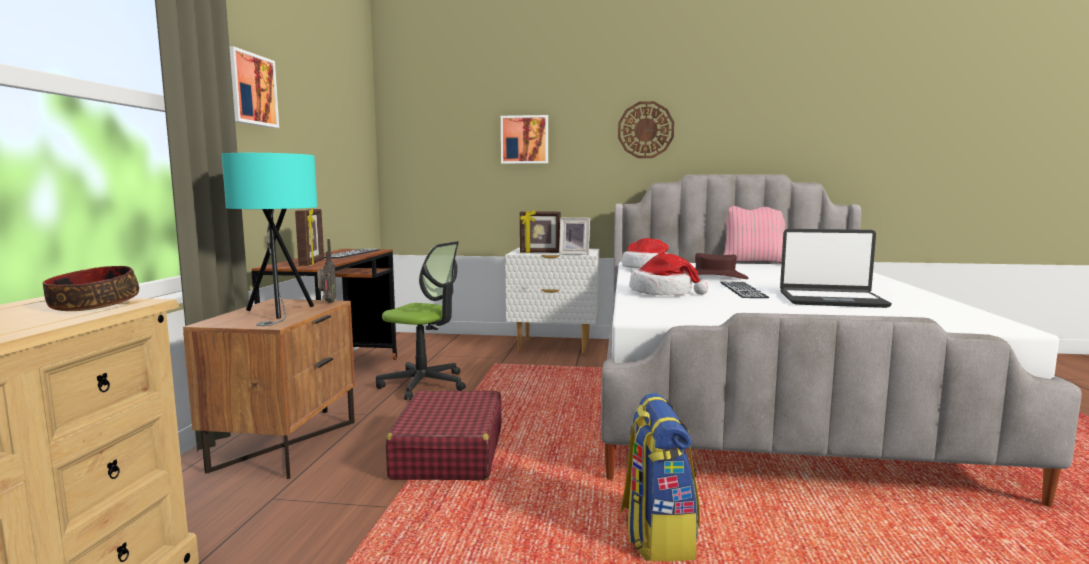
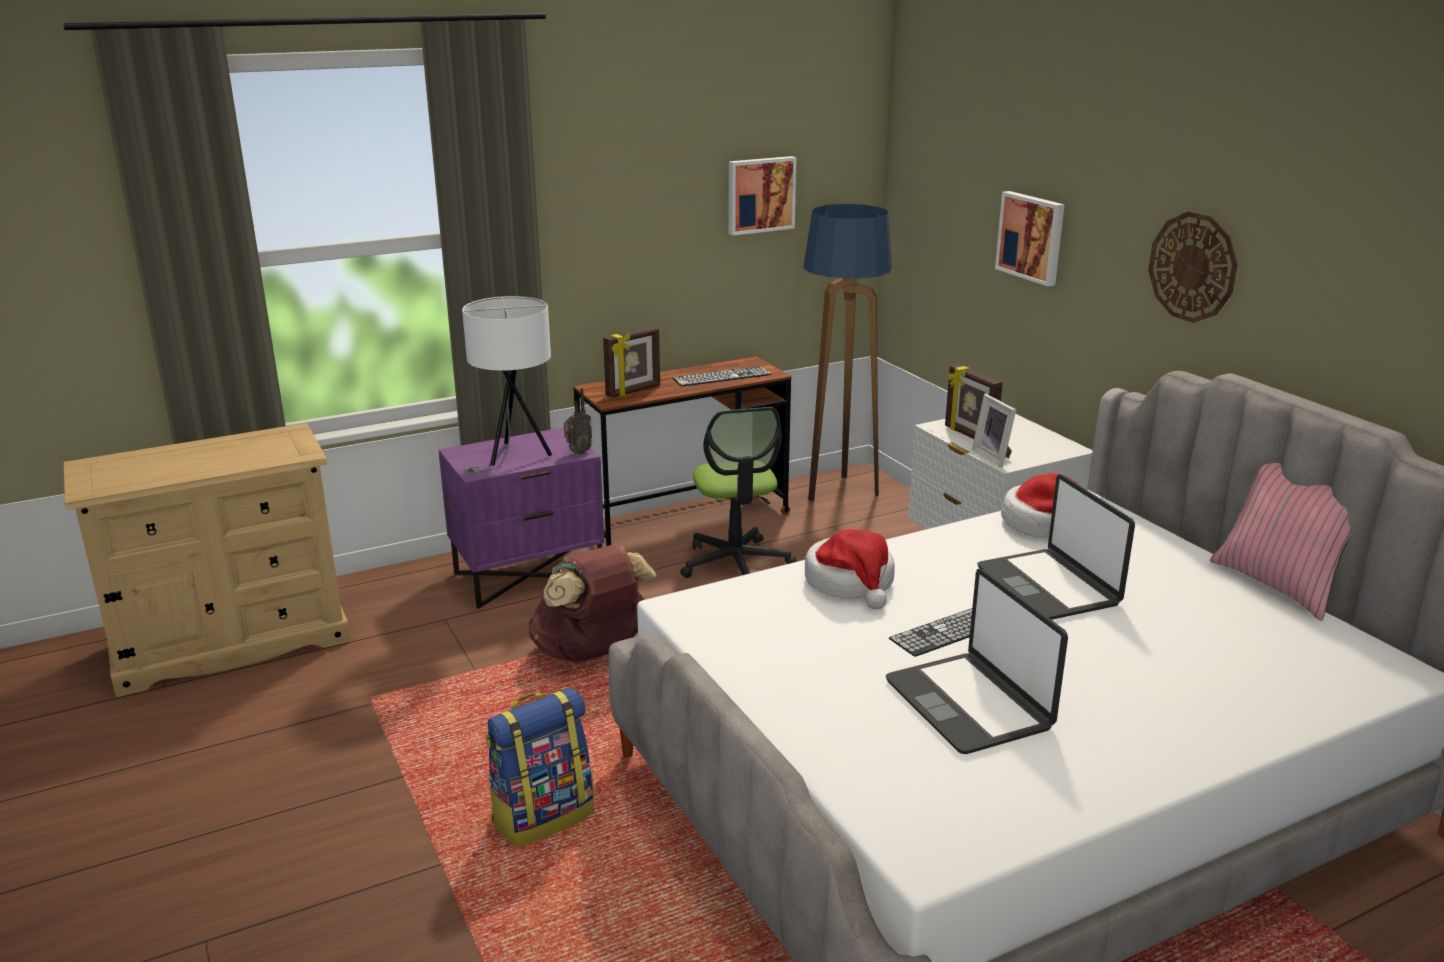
camera: 55 degrees right, 15 degrees up
(93, 305) = (285, 450): bowl -> none
(249, 89) = (590, 192): picture -> picture (760, 195)
(279, 314) = (513, 457): turquoise table lamp -> white table lamp
(285, 445) = (528, 575): brown nightstand -> purple nightstand
(401, 344) = (838, 492): none -> floor lamp
(448, 453) = (592, 652): red suitcase -> brown backpack
(714, 277) = (1049, 586): brown hat -> laptop

